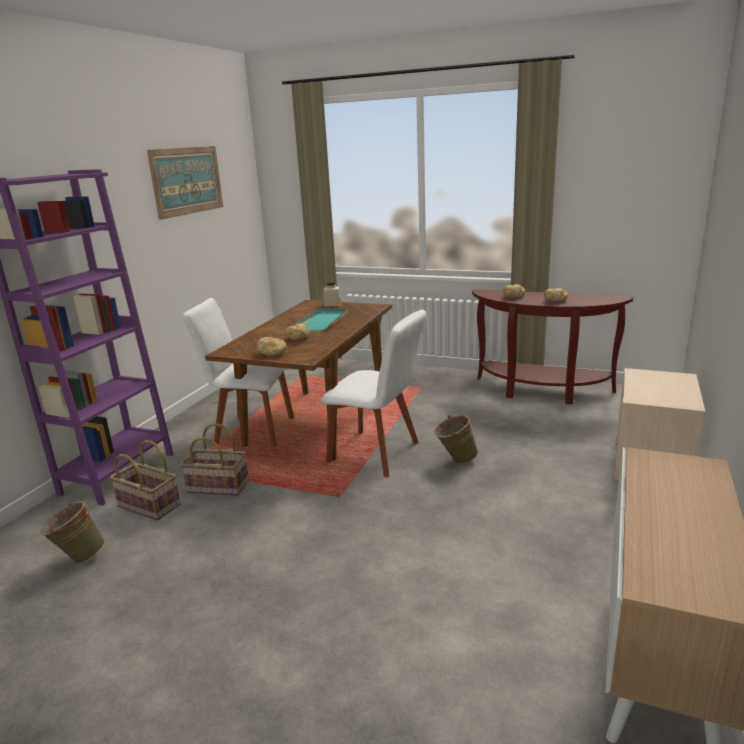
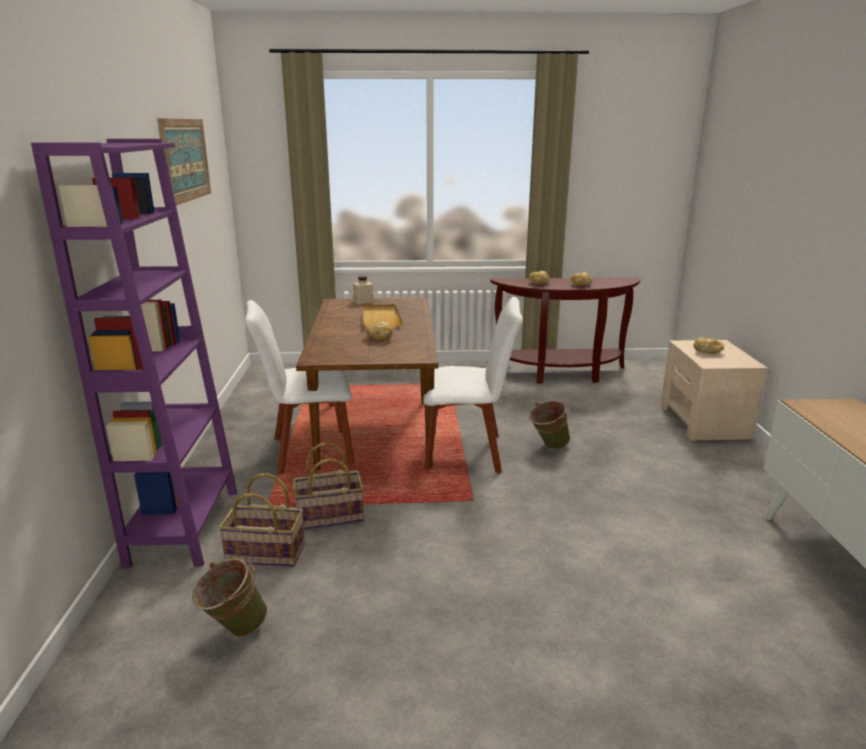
camera: 25 degrees left, 0 degrees up
(273, 353) = (375, 355): bread -> bread (707, 352)
(323, 321) = (381, 319): turquoise tray -> beige tray

